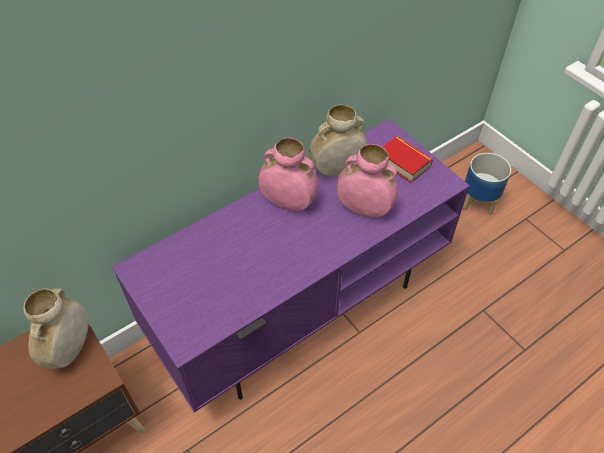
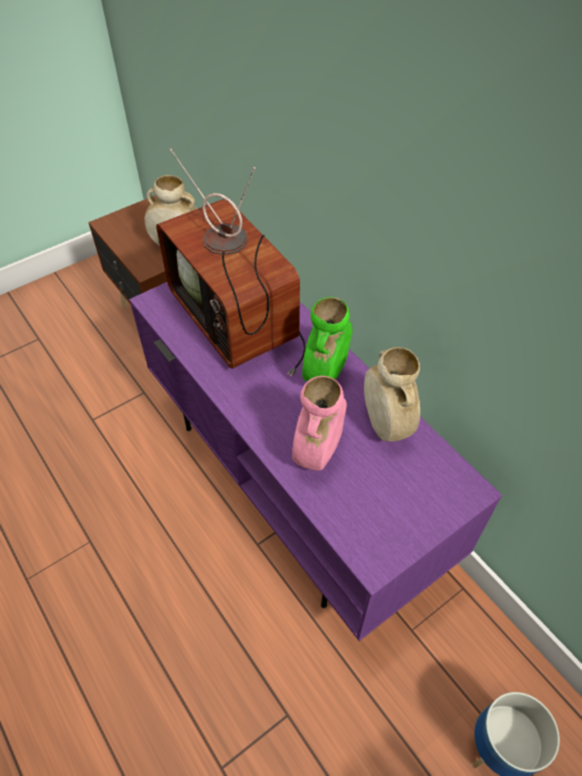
camera: 90 degrees right, 0 degrees up
(221, 264) = (239, 320): none -> television
(288, 203) = (325, 374): pink vase -> green vase
(403, 163) = (408, 505): book -> none

